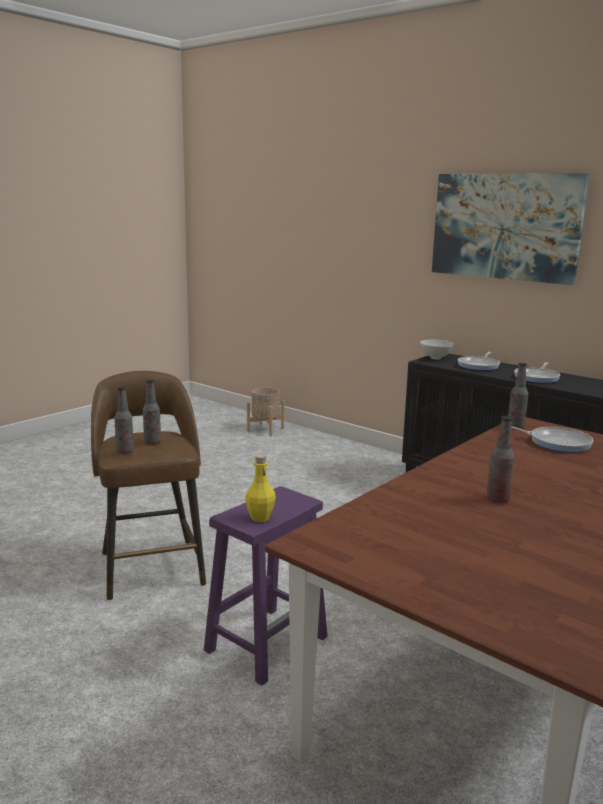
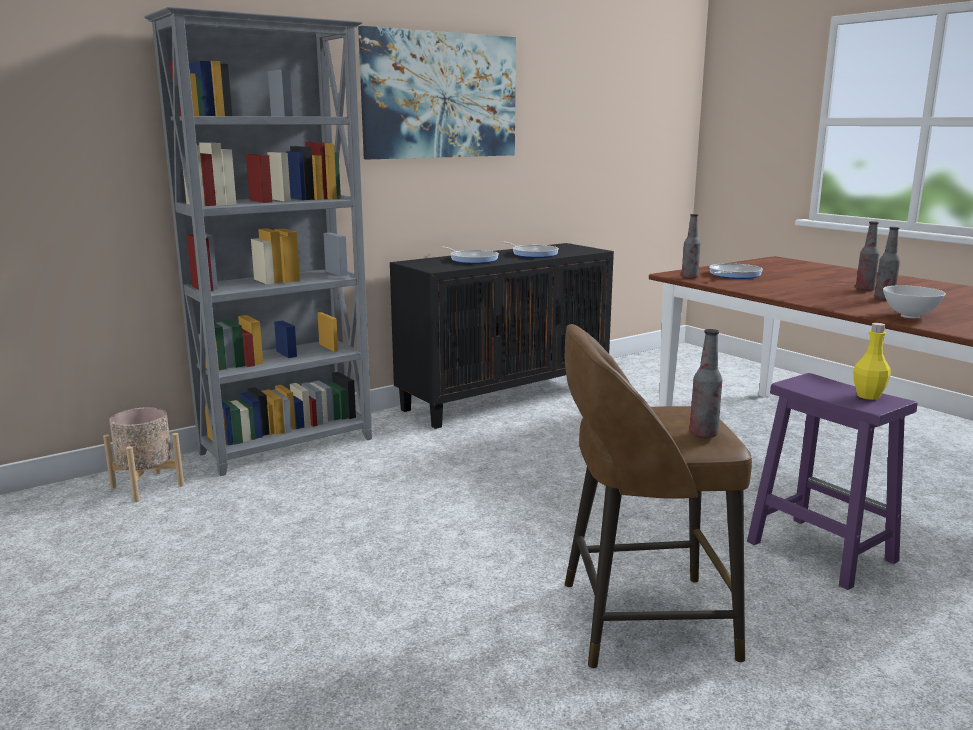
camera: 75 degrees left, 0 degrees up
(152, 442) = (660, 418): bottle -> bottle (864, 290)
(339, 448) = (289, 446): none -> grey bookcase
(435, 358) = (423, 265): white bowl -> white bowl (910, 316)

